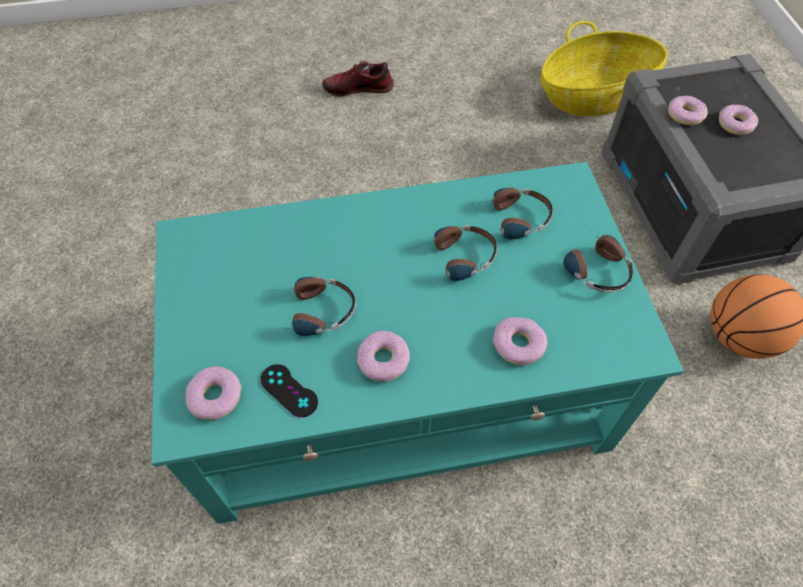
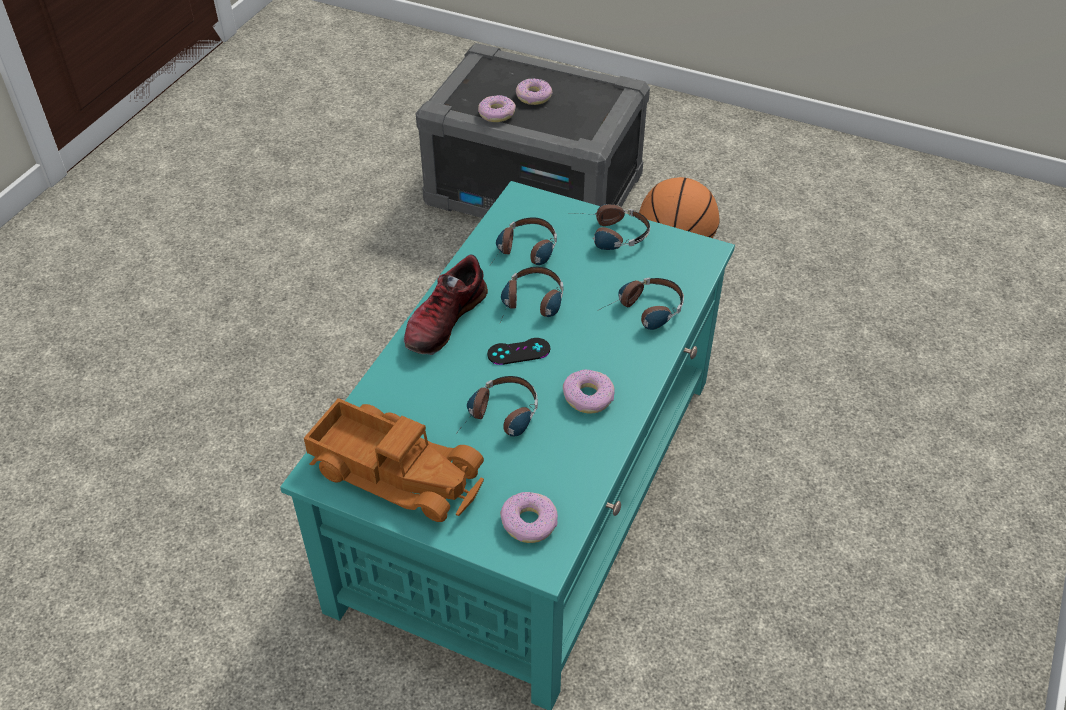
camera: 55 degrees left, 10 degrees down
(213, 278) = (397, 470): none -> toy truck
(289, 390) = (565, 470): black game controller -> black game controller (518, 351)
(358, 88) = (137, 321): shoe -> shoe (444, 319)
(518, 345) = (643, 314): donut -> headphones
(594, 96) = (357, 168): basket -> none

